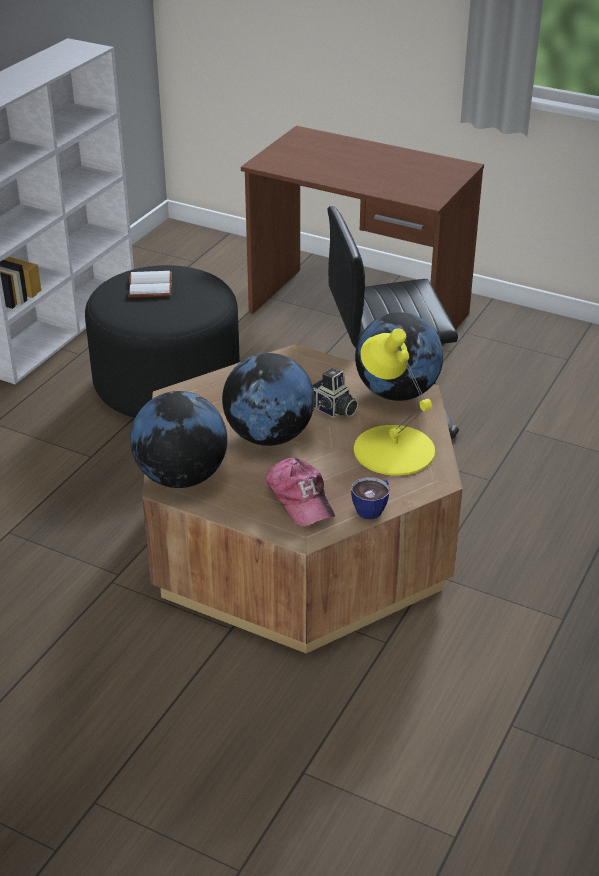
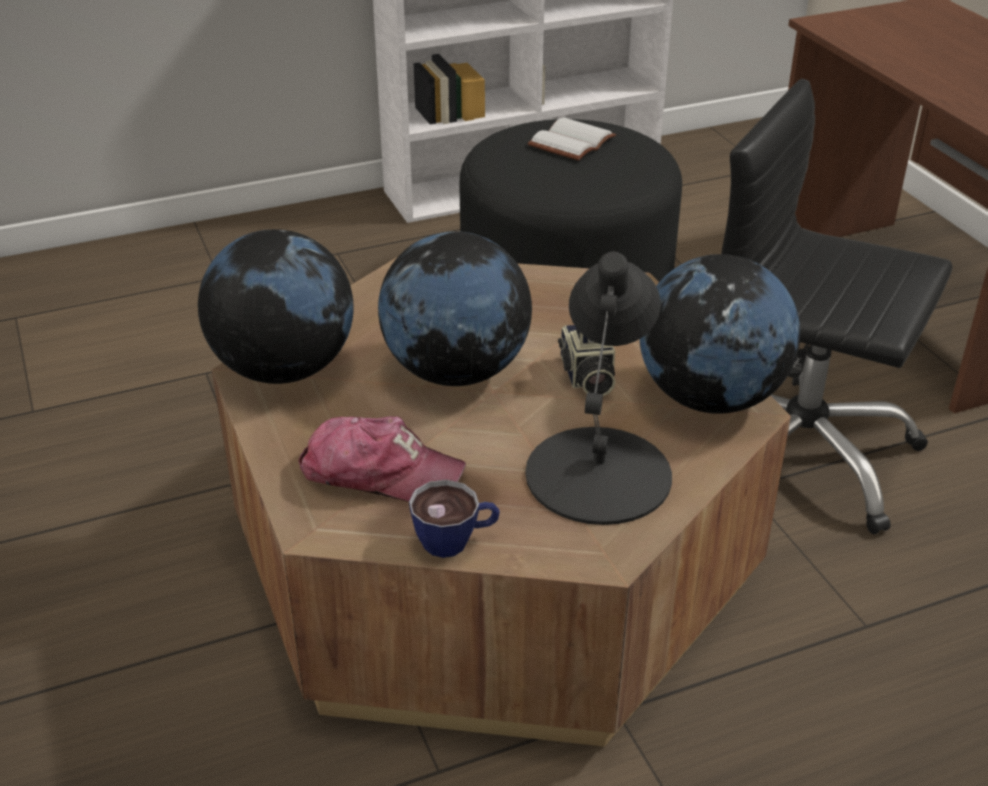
camera: 40 degrees right, 0 degrees up
(300, 499) = (380, 473): cap -> cap turned 90 degrees counterclockwise
(394, 449) = (600, 473): yellow table lamp -> black table lamp

